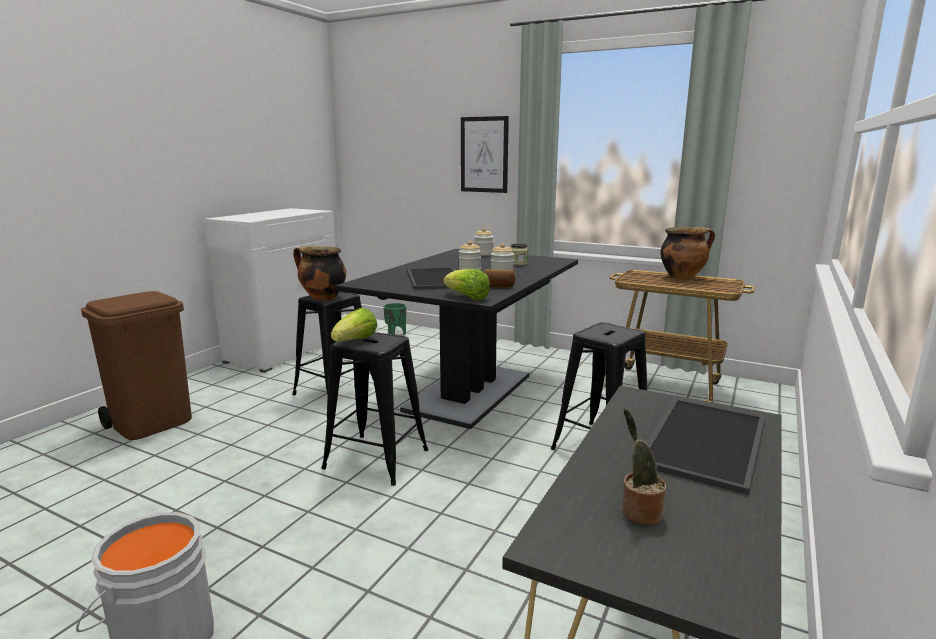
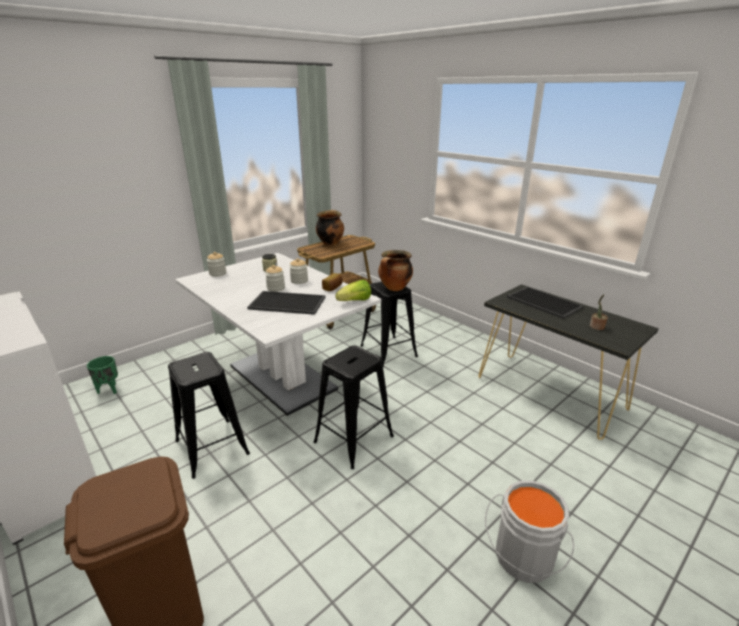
camera: 70 degrees left, 10 degrees up
(322, 298) = (198, 371): cooking pot -> cooking pot (394, 288)
(356, 341) = (350, 365): lettuce -> none
(469, 393) = (282, 377): black dining table -> white dining table
(484, 155) = (140, 184): picture -> none

